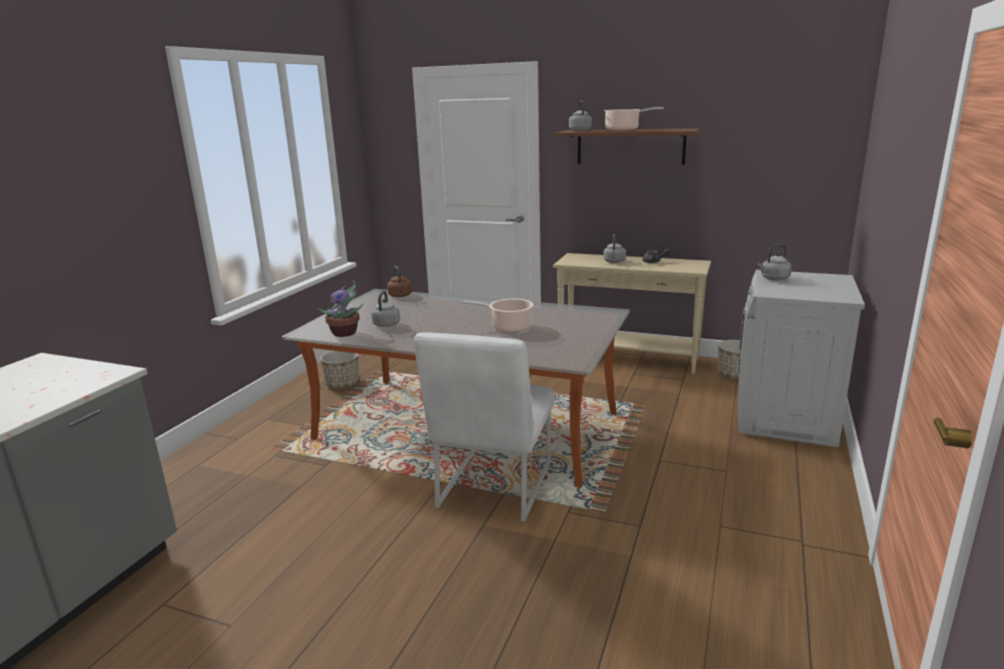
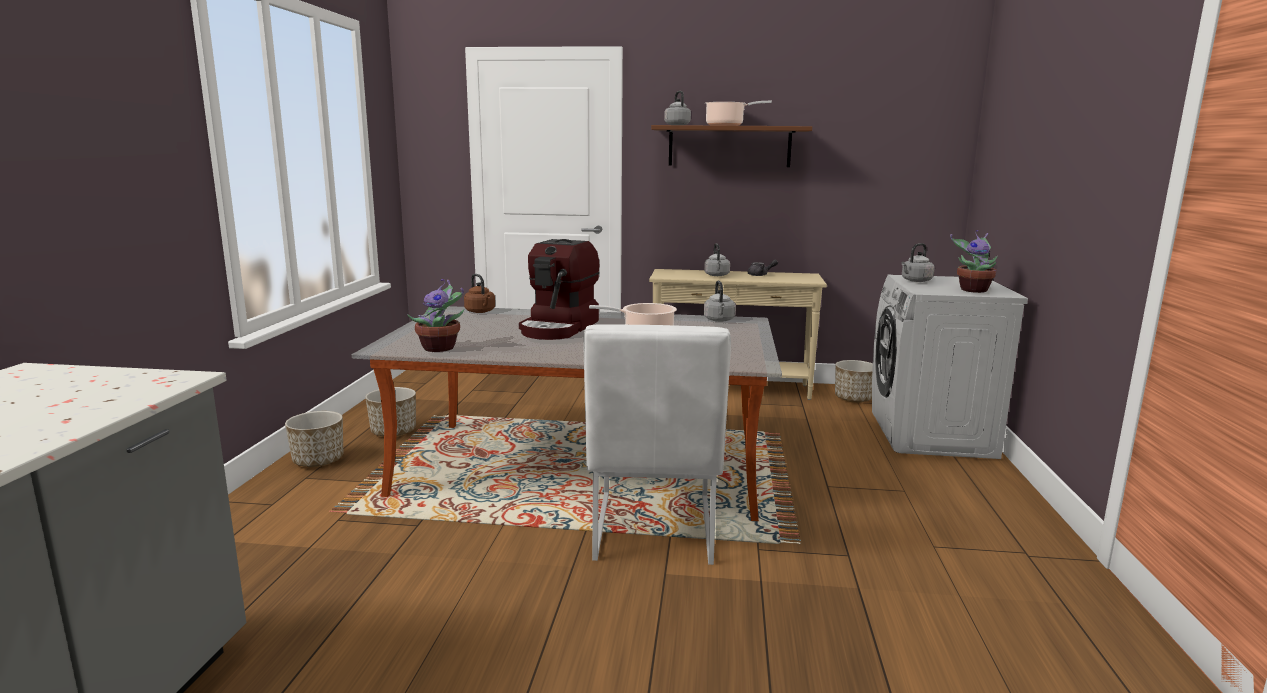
camera: 15 degrees left, 5 degrees down
(281, 405) = (318, 461): none -> planter
(385, 325) = (487, 339): grey kettle -> grey kettle (719, 320)
(448, 315) = (560, 328): none -> coffee machine
(819, 292) = (972, 290): none -> potted plant

